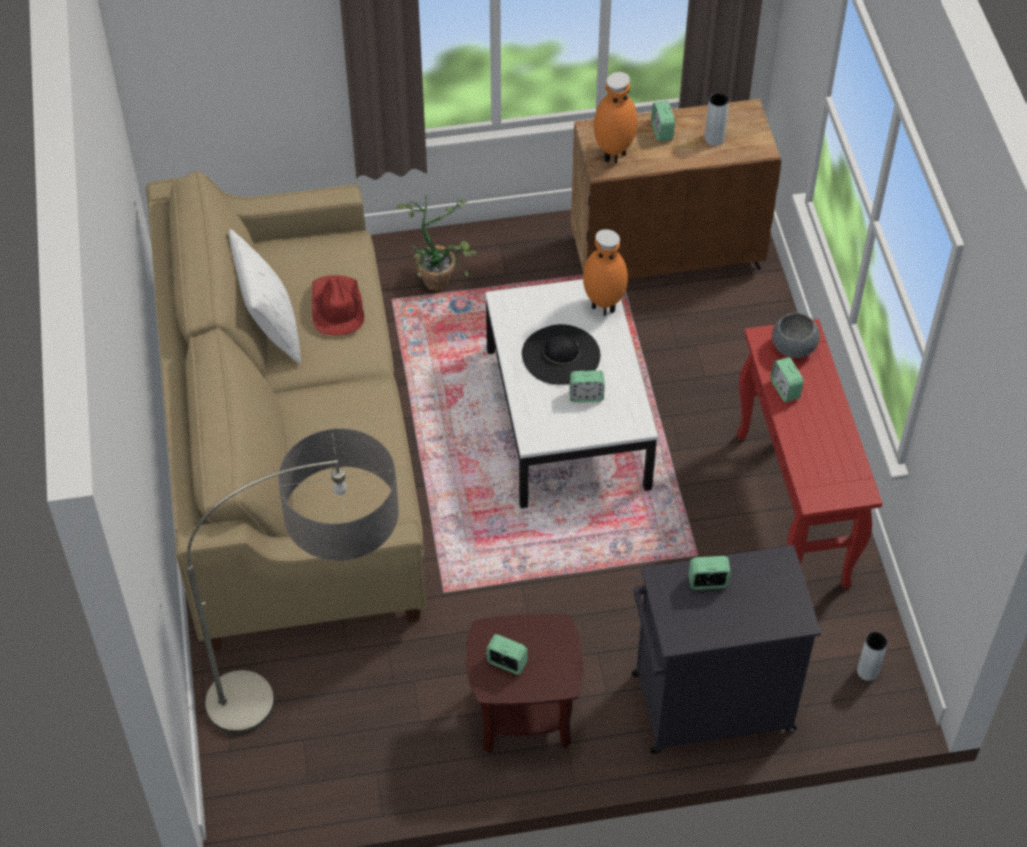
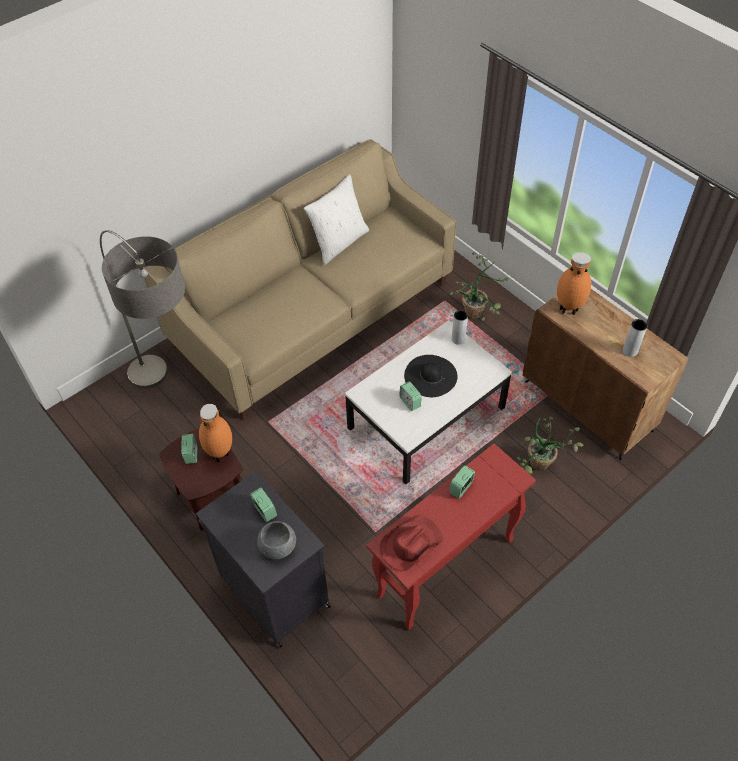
camera: 60 degrees right, 0 degrees up
(336, 307) = (373, 259): red hat -> red hat (410, 544)
(604, 306) = (484, 378): orange vase -> orange vase (221, 454)
(662, 132) = (610, 323): alarm clock -> none
(719, 347) = (540, 467): none -> potted plant
(793, 347) = (500, 476): grey bowl -> grey bowl (277, 546)
(867, 671) = (350, 671): grey vase -> grey vase (458, 339)

